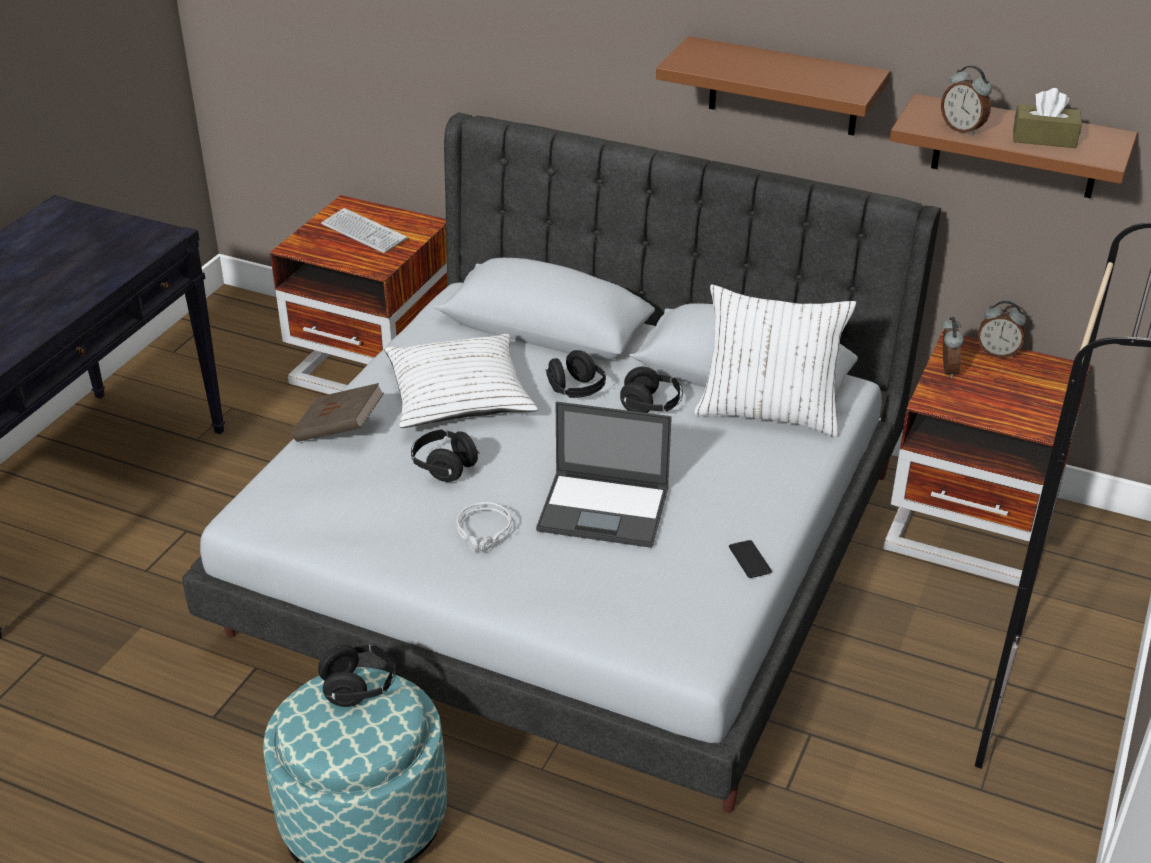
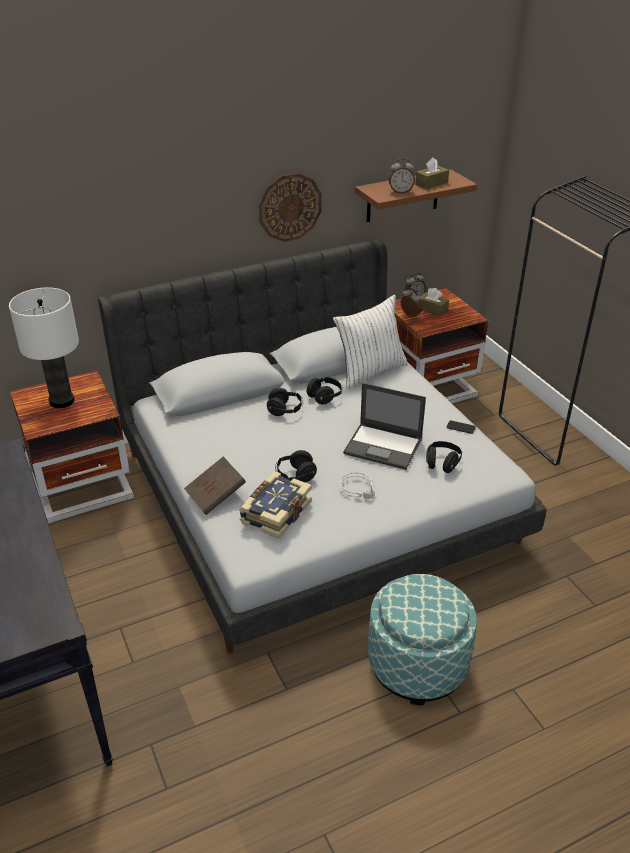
camera: 50 degrees left, 0 degrees up
(353, 487) = (275, 512): none -> book
(359, 688) = (409, 590): black headphones -> black headphones (442, 463)
(364, 232) = (62, 401): keyboard -> white table lamp
(459, 395) = (240, 445): white pillow -> none
(605, 509) = (384, 446): laptop -> laptop turned 60 degrees clockwise
(783, 87) = (290, 207): brown shelf -> wall clock
(999, 381) = (432, 309): none -> brown tissue box

